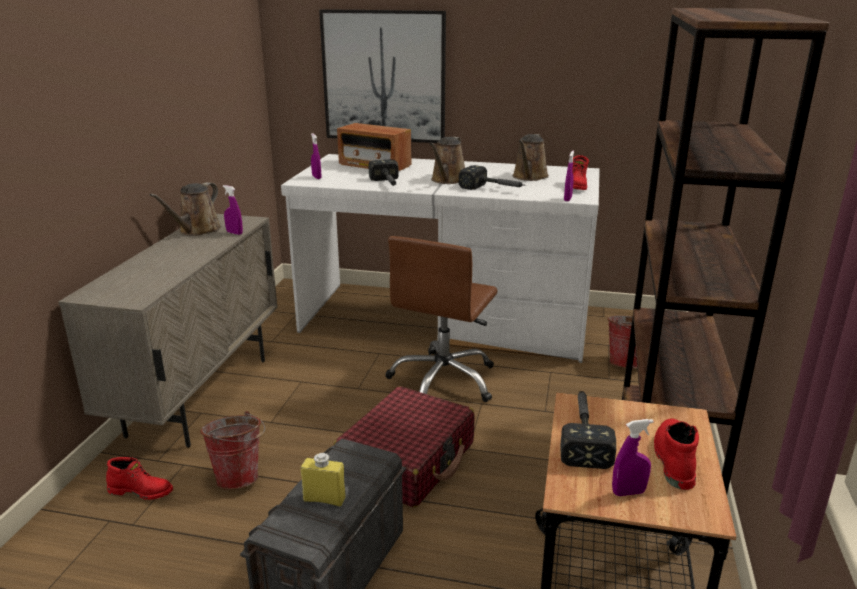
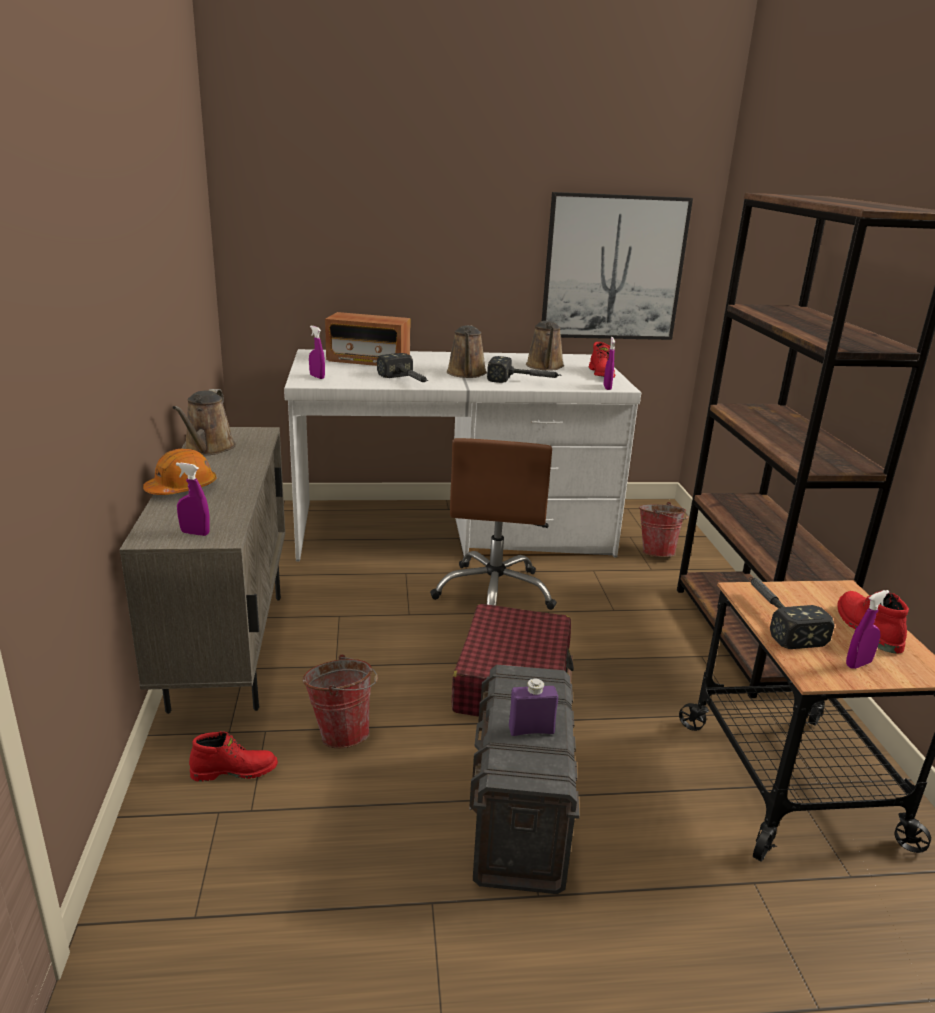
camera: 20 degrees left, 0 degrees up
(146, 260) = (182, 488): none -> orange hard hat
(234, 233) = (258, 448): purple spray bottle -> purple spray bottle (195, 533)
(324, 499) = (531, 730): yellow bottle -> purple bottle
(384, 77) = (366, 258): picture -> picture (613, 268)

